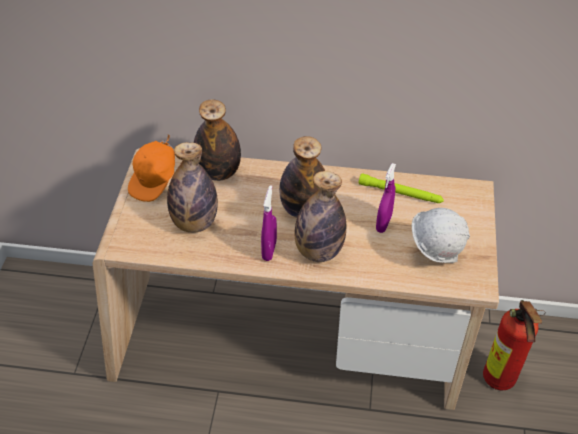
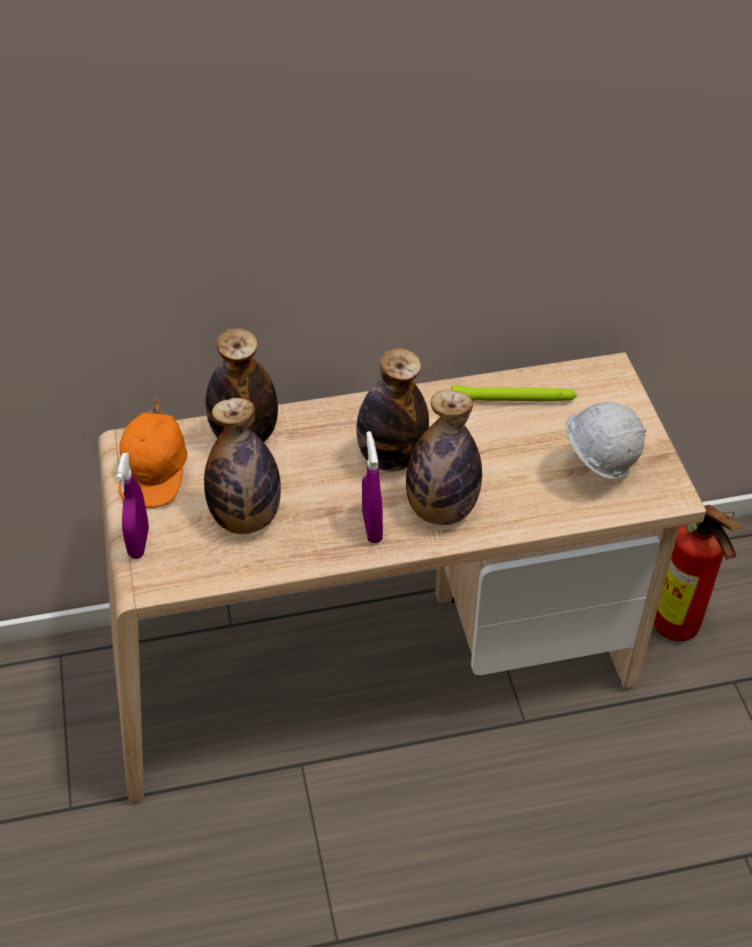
camera: 20 degrees left, 0 degrees up
(383, 223) = (510, 447): purple spray bottle -> purple spray bottle (139, 543)

